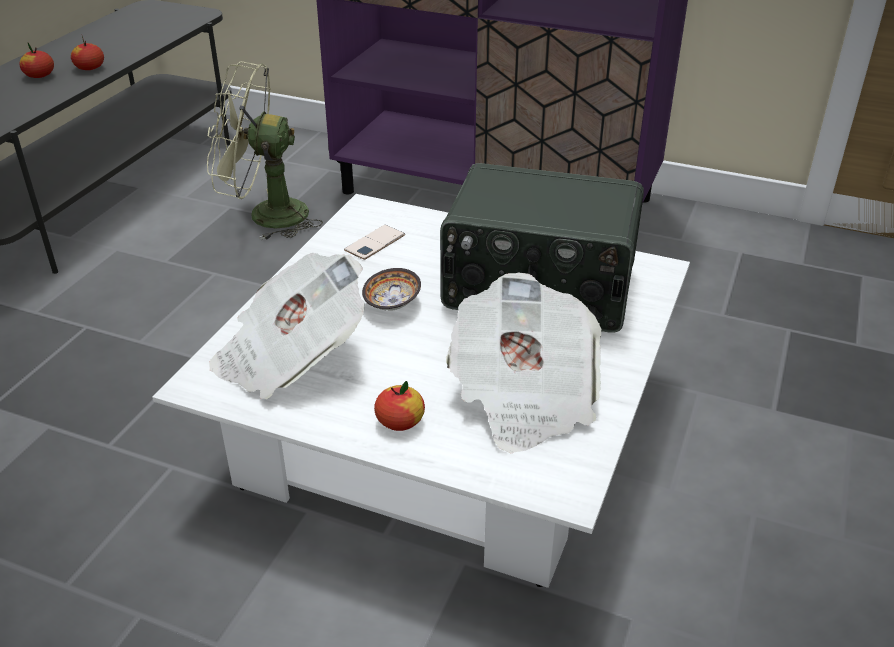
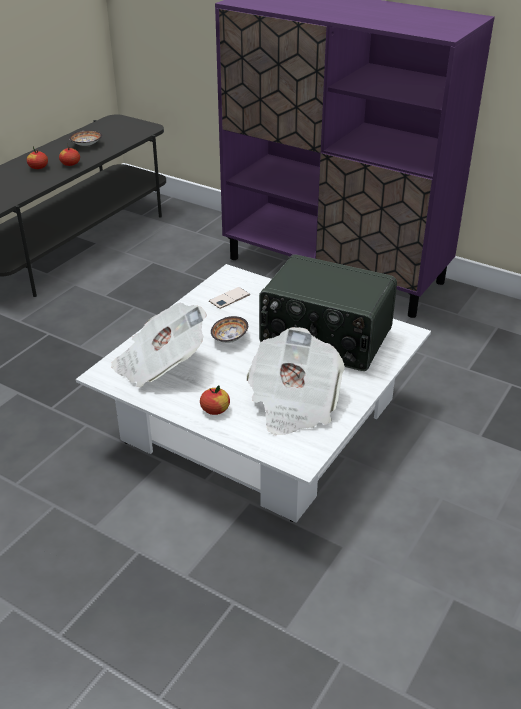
camera: 10 degrees right, 0 degrees up
(110, 41) = (86, 145): none -> bowl
(265, 216) = (175, 270): green fan -> none

